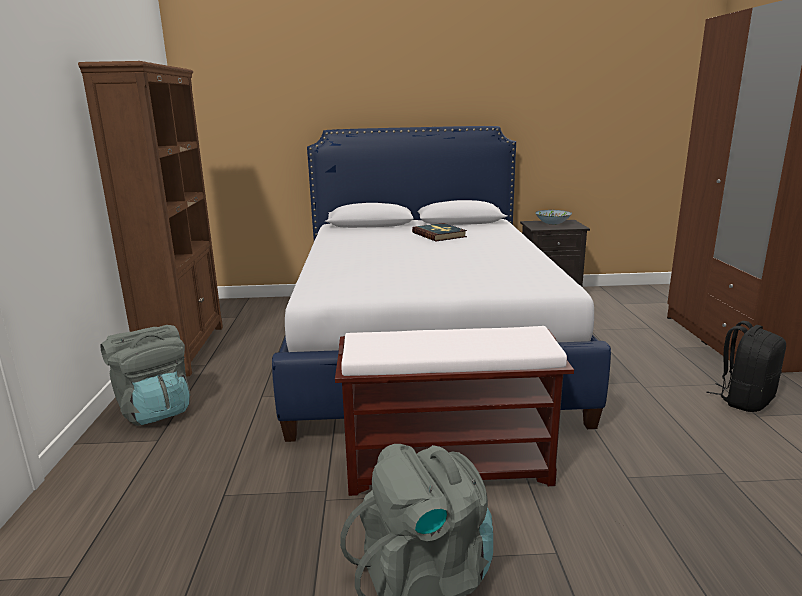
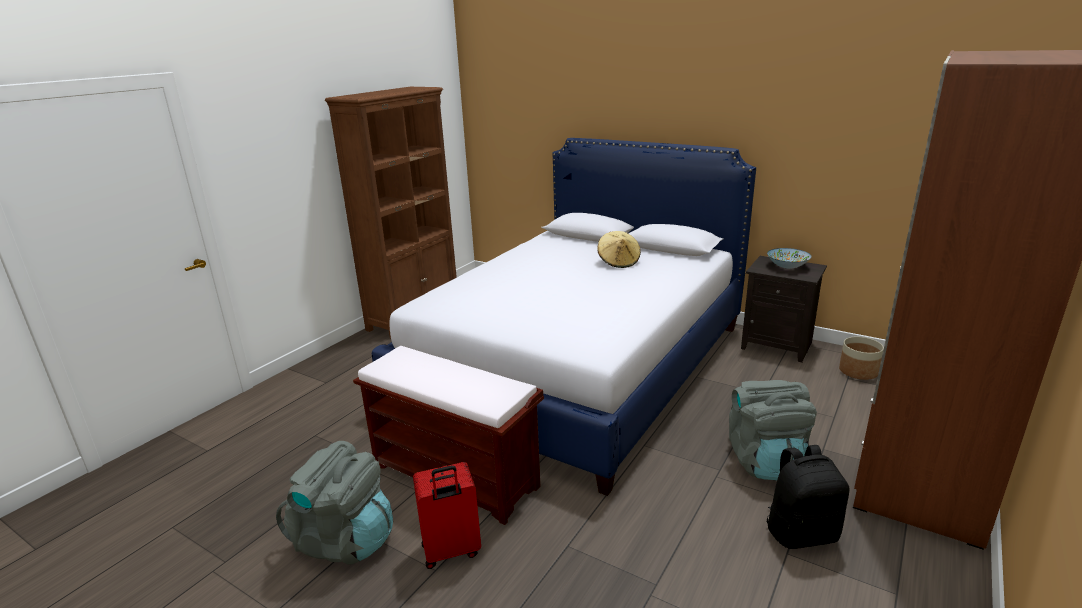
camera: 35 degrees right, 5 degrees up
(155, 410) = (347, 359): grey backpack -> grey backpack (765, 461)
(439, 235) = (618, 262): book -> beige hat
(545, 530) = (451, 551): none -> red suitcase
(621, 298) = (858, 371): none -> planter

